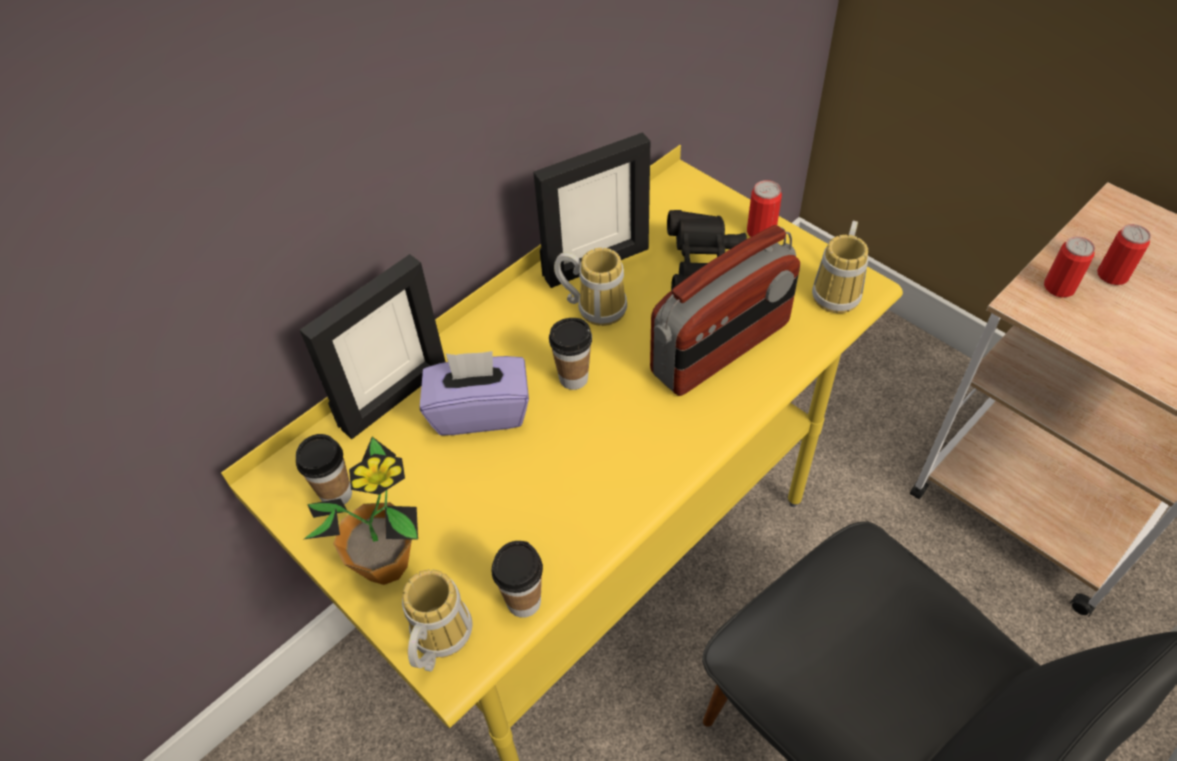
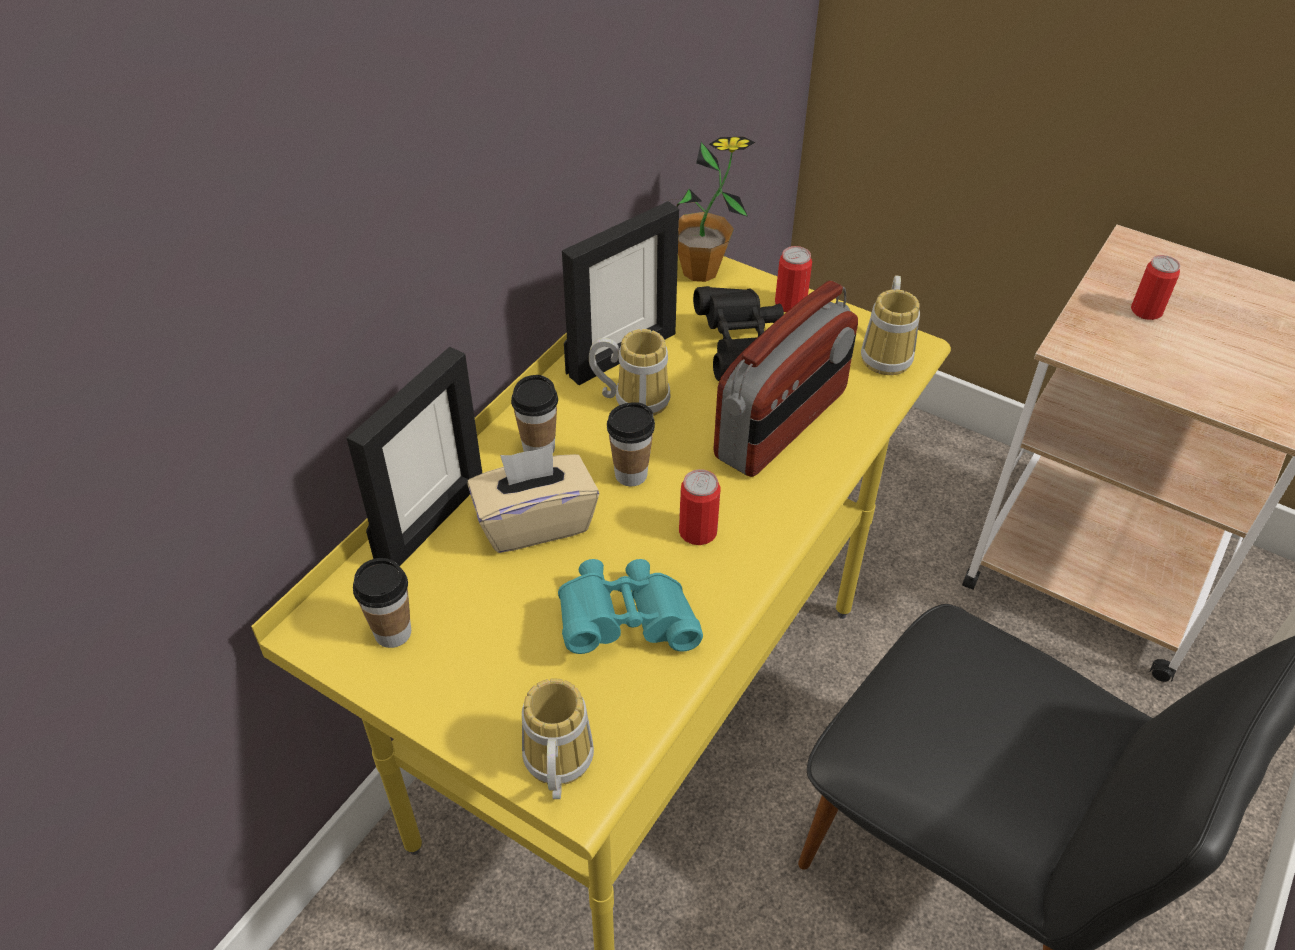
camera: 15 degrees left, 5 degrees down
(386, 564) = (473, 698): potted plant -> potted plant (700, 271)
(479, 411) = (535, 522): purple tissue box -> beige tissue box
(524, 601) = (641, 711): cup -> cup (539, 448)
(532, 517) = (626, 622): none -> turquoise binoculars
(1059, 287) = (1099, 328): can -> can (698, 531)

